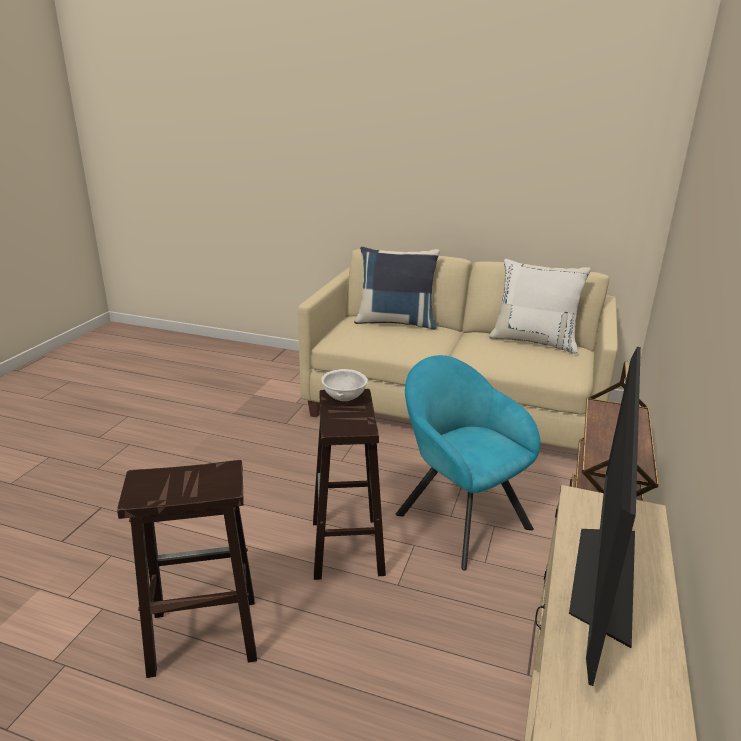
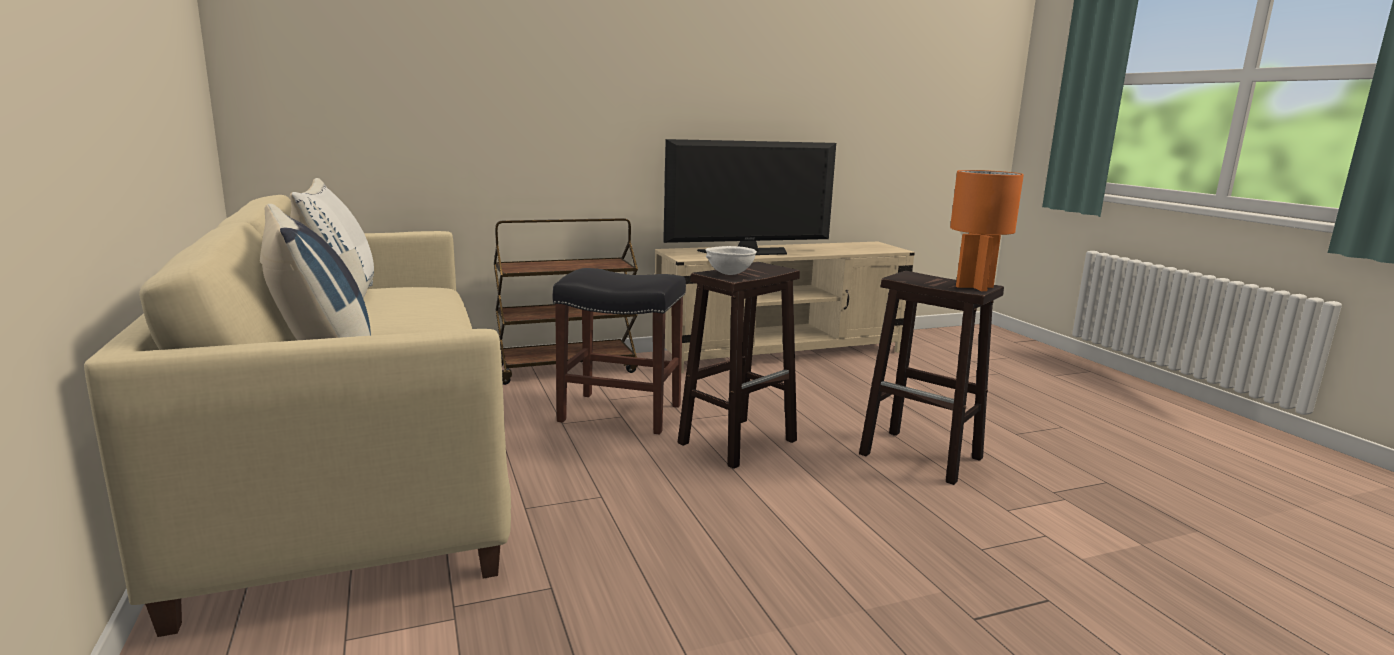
camera: 130 degrees left, 10 degrees down
(143, 485) = (975, 287): none -> orange table lamp
(458, 517) = (618, 413): turquoise armchair -> black stool

